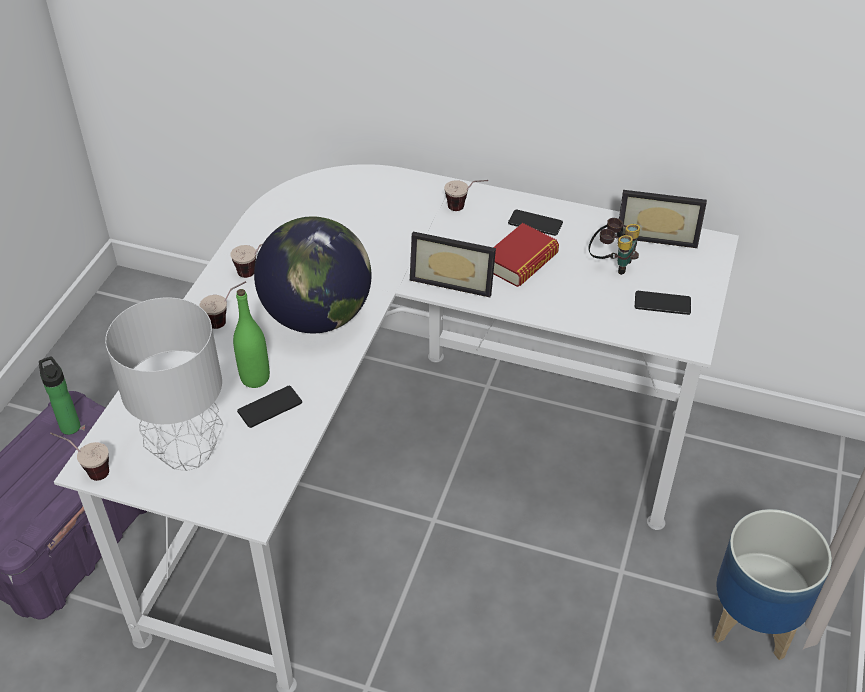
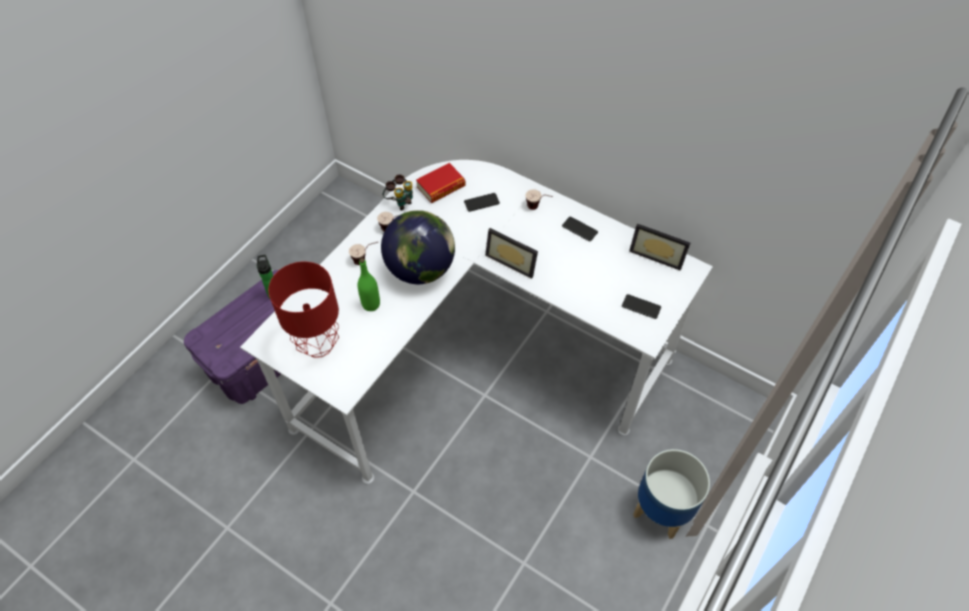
camera: 15 degrees right, 10 degrees up
(87, 470) = (260, 344): cup -> none
(187, 453) = (318, 346): grey table lamp -> red table lamp
(270, 407) = (374, 326): phone -> phone (481, 202)
(520, 261) = (560, 256): book -> book (441, 187)
(612, 263) = (619, 270): binoculars -> binoculars (400, 202)

